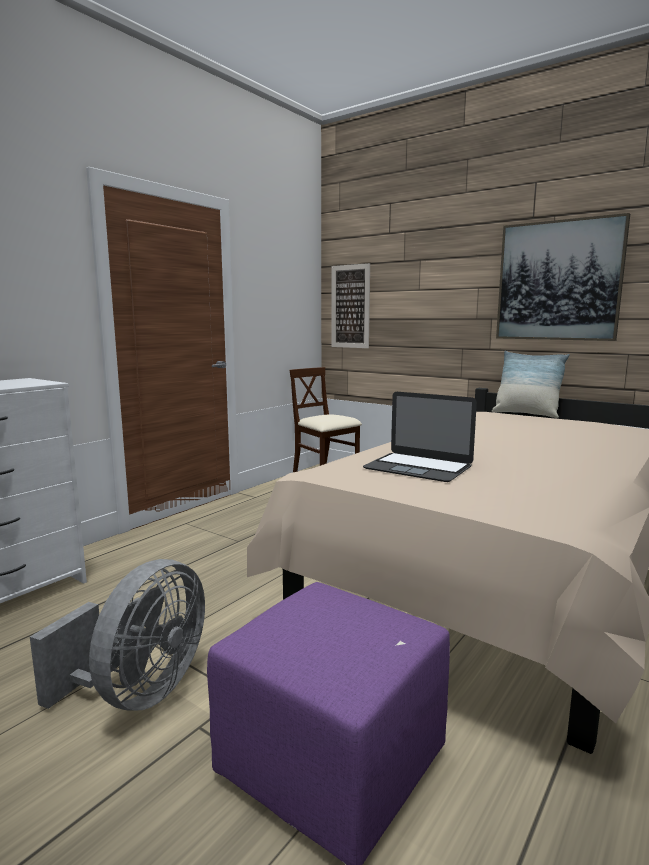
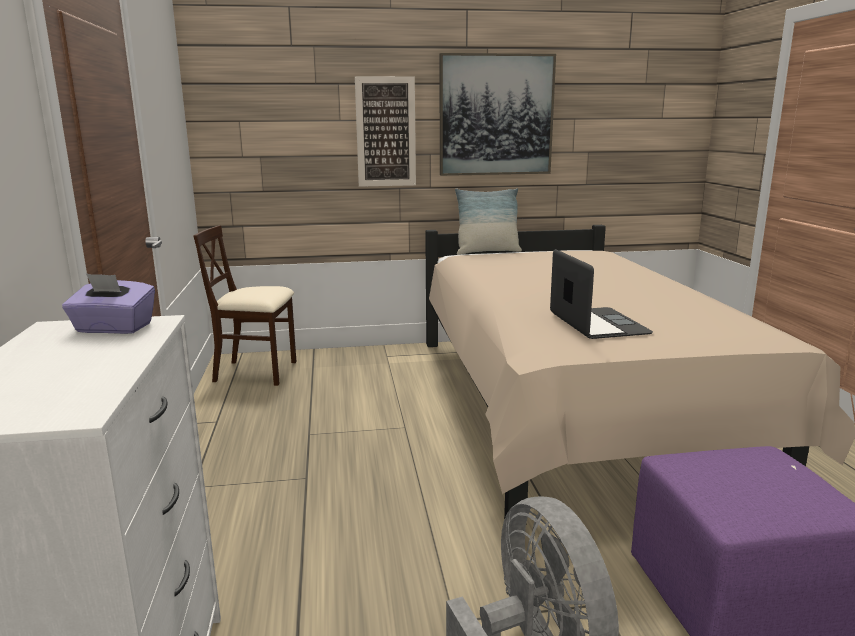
camera: 45 degrees left, 5 degrees up
(29, 382) = (113, 328): none -> purple tissue box
(350, 306) = (240, 140): picture -> picture (386, 132)
(418, 467) = (598, 323): laptop -> laptop turned 90 degrees counterclockwise

